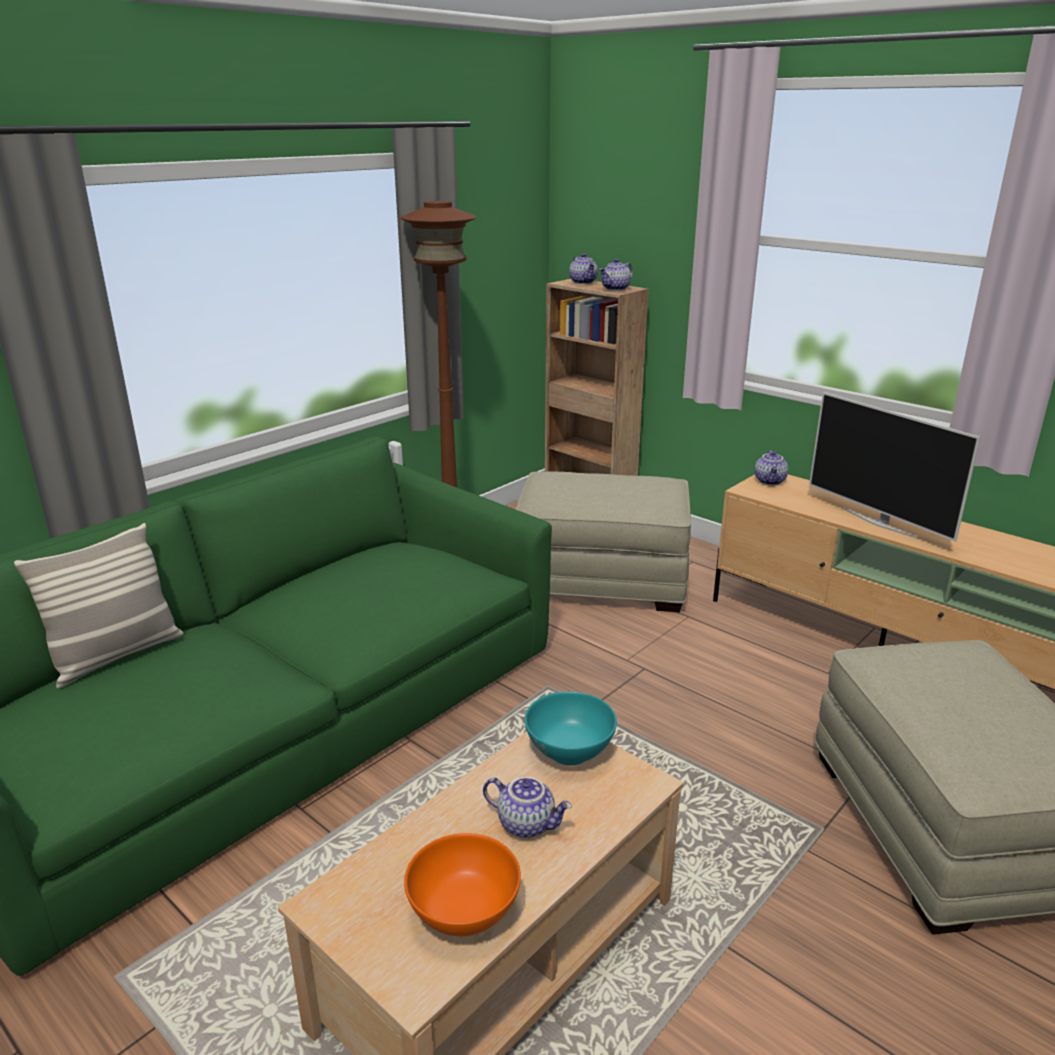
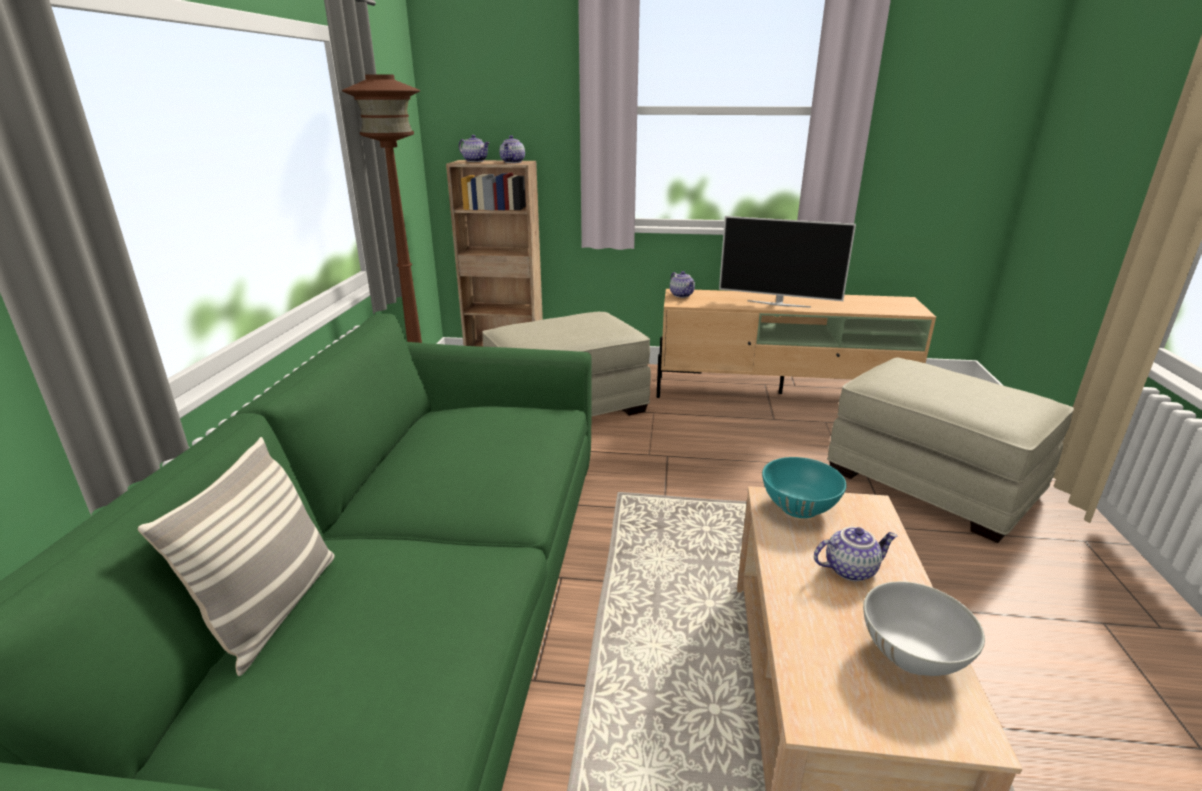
camera: 35 degrees left, 0 degrees up
(465, 913) = (913, 655): orange bowl -> white bowl

